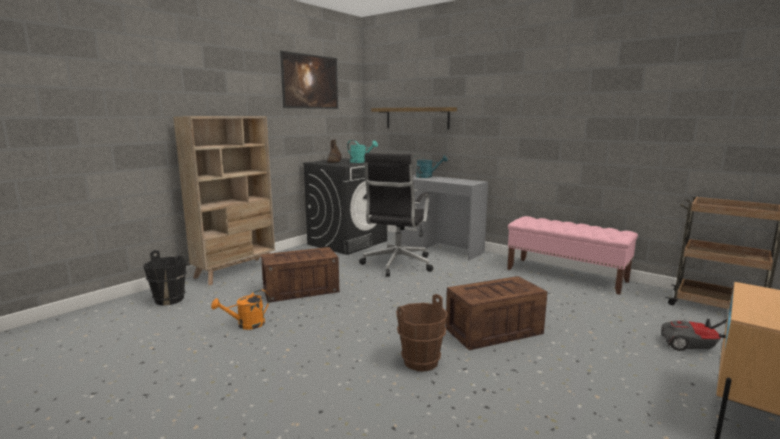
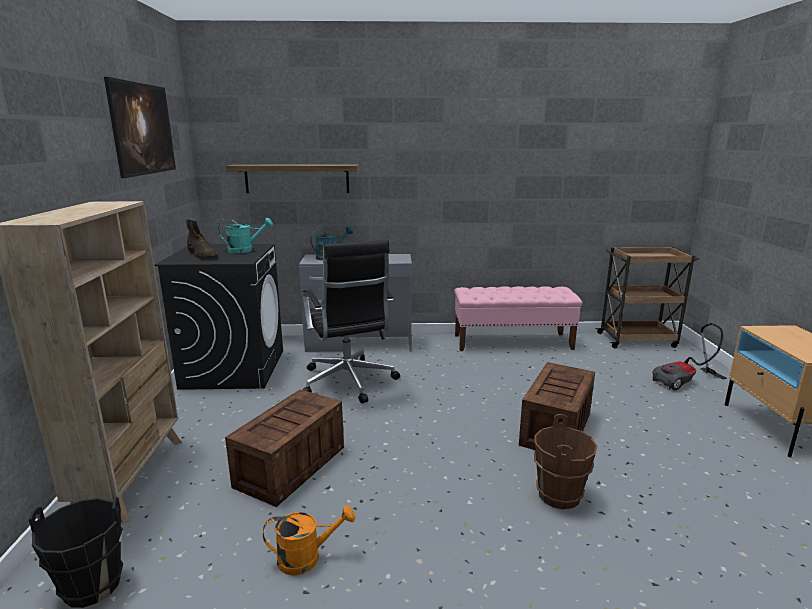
camera: 40 degrees left, 5 degrees up
(246, 325) = (307, 557): orange watering can -> orange watering can turned 120 degrees counterclockwise

